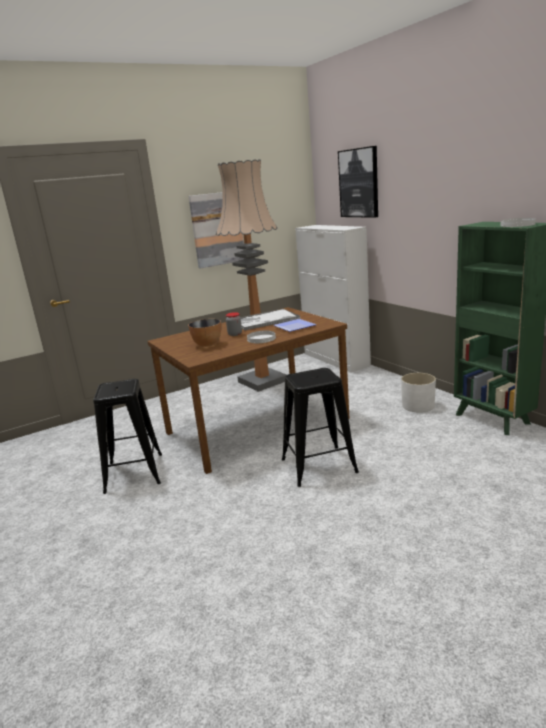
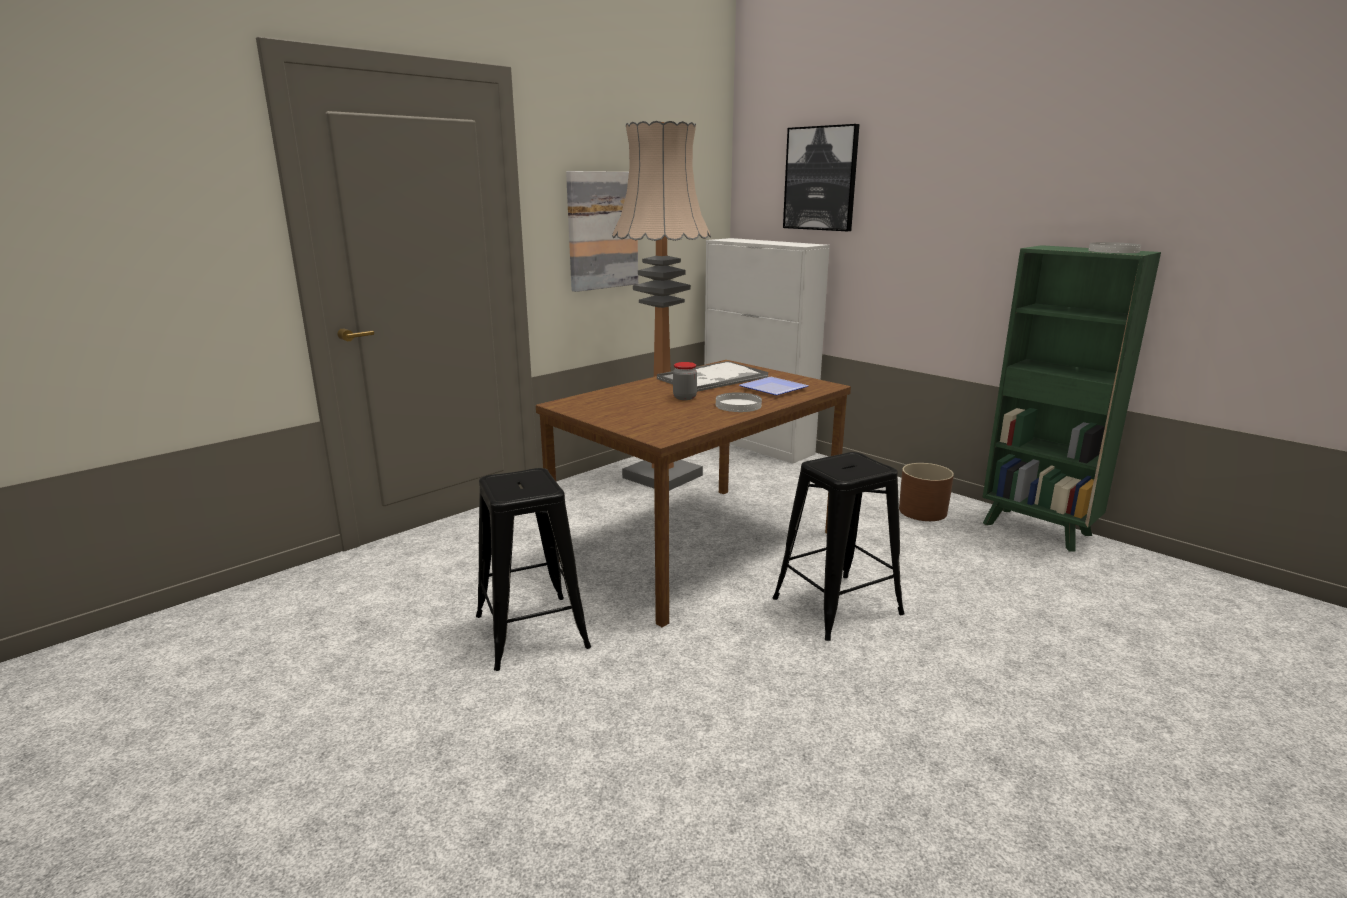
camera: 15 degrees left, 0 degrees up
(207, 344) = (654, 412): bowl -> none
(418, 405) = (922, 511): white planter -> brown planter

